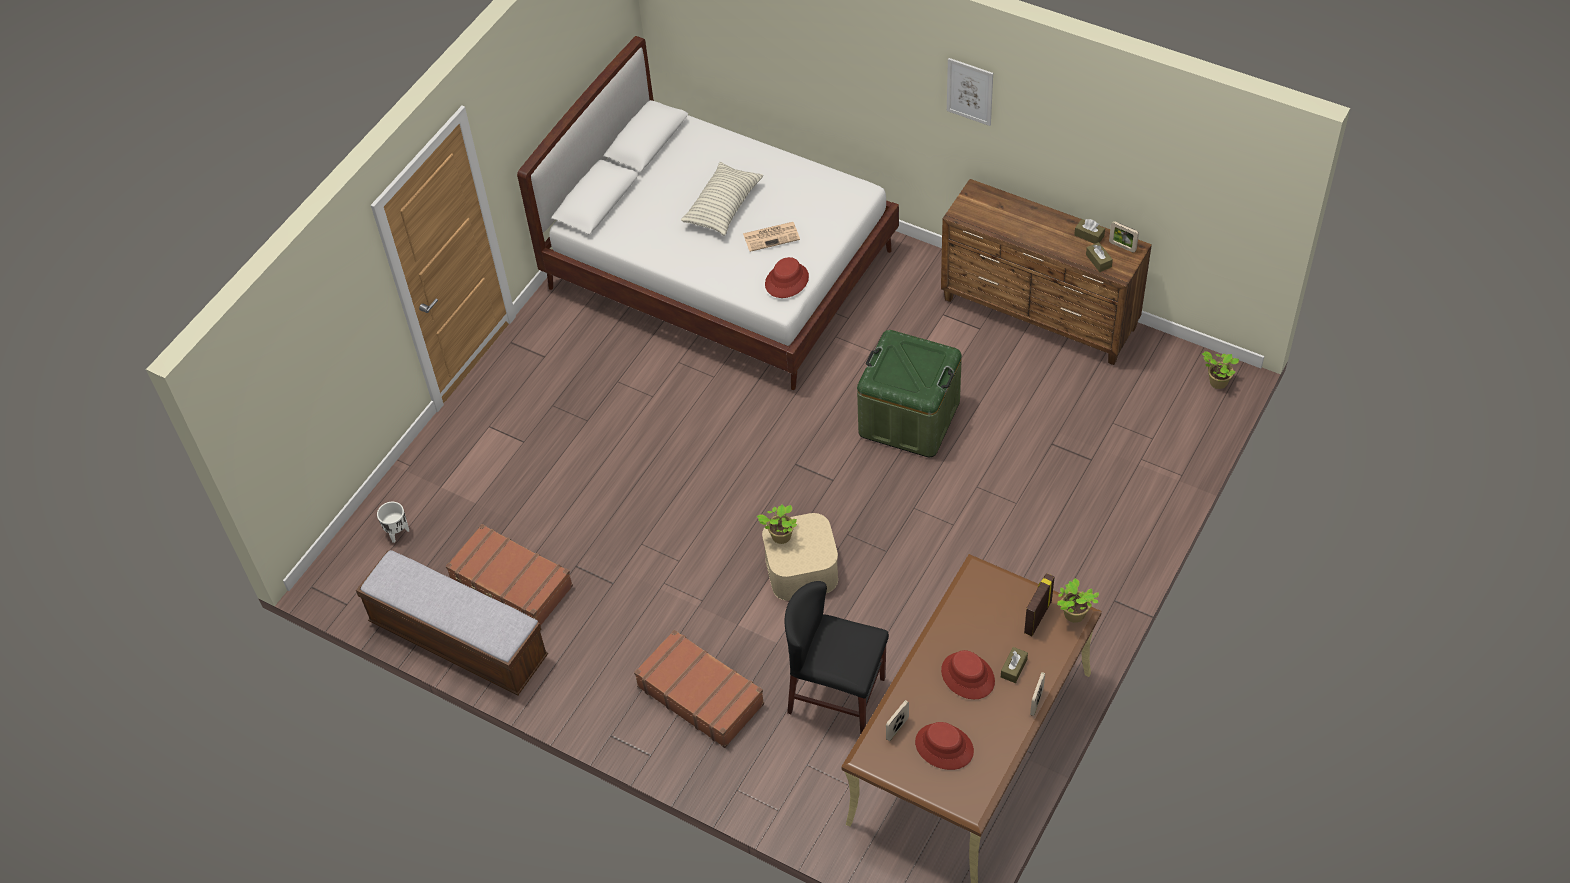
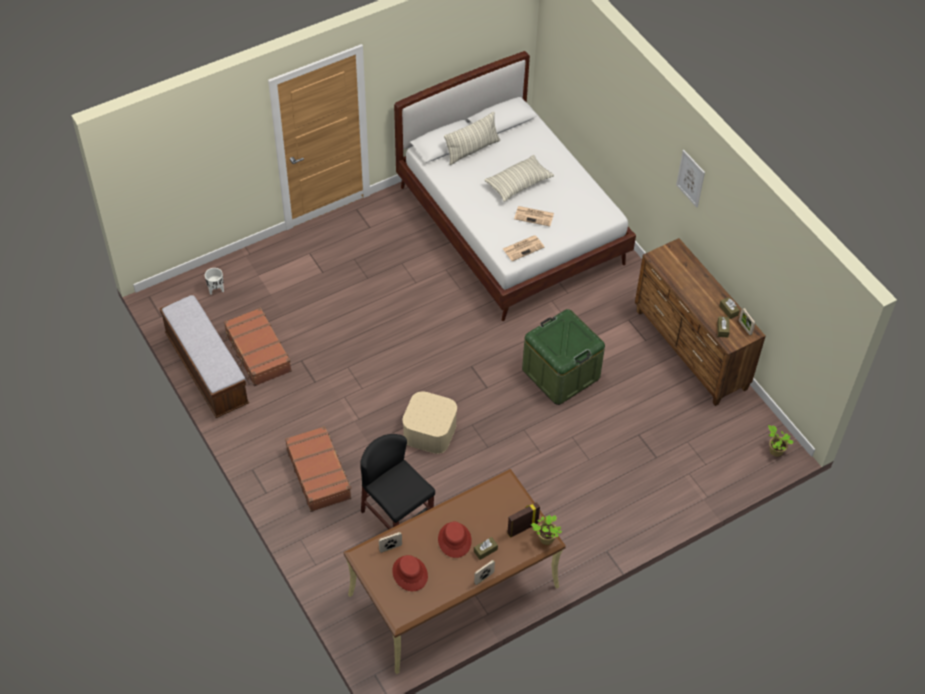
camera: 25 degrees right, 0 degrees up
(635, 192) = (472, 150): none -> pillow
(780, 537) = (421, 403): potted plant -> none
(786, 281) = (523, 248): red hat -> newspaper

